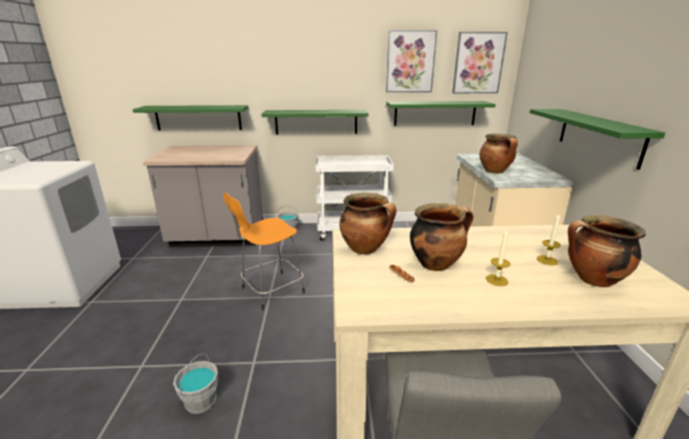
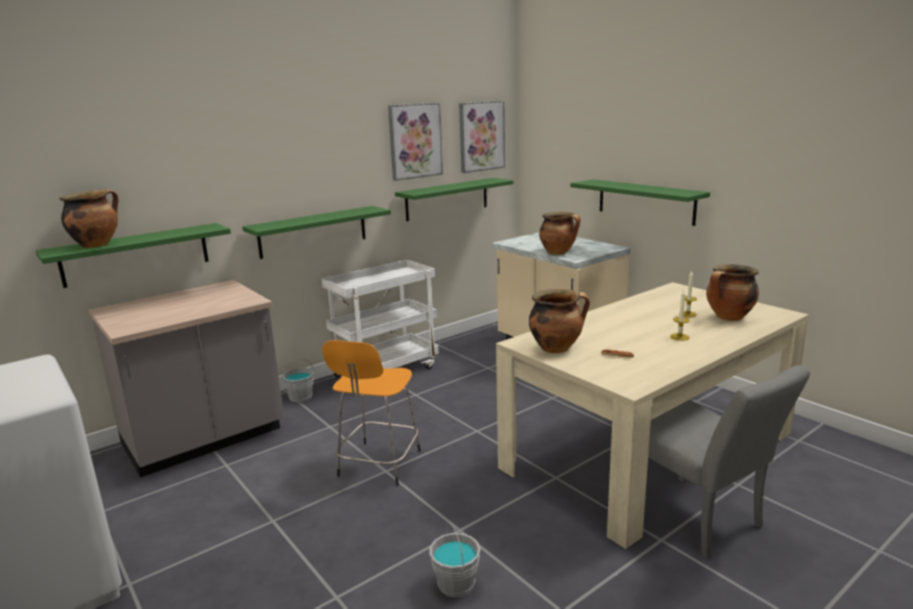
camera: 35 degrees left, 5 degrees down
(436, 264) = (625, 340): cooking pot -> cooking pot (96, 245)

